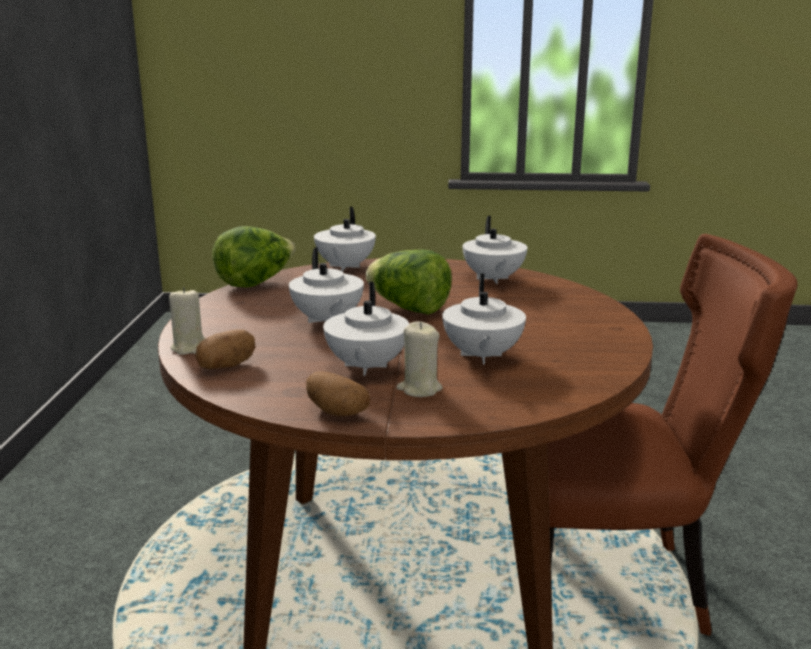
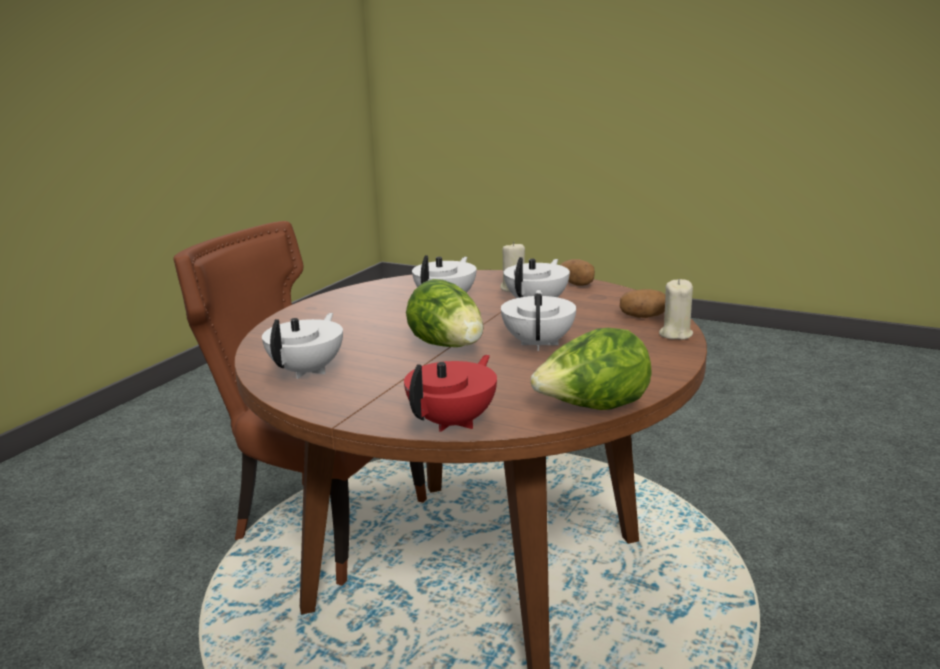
camera: 155 degrees left, 0 degrees up
(344, 267) = (454, 422): white teapot -> red teapot

